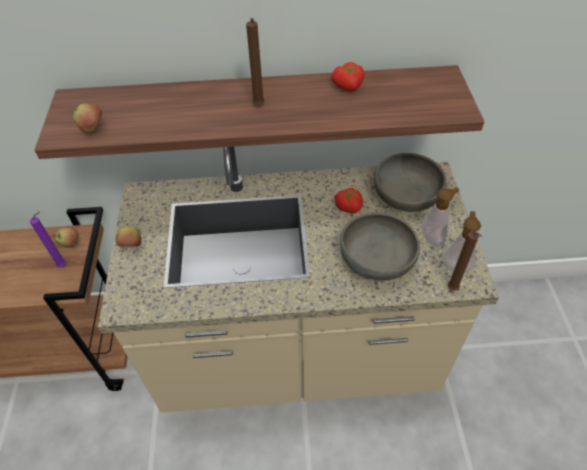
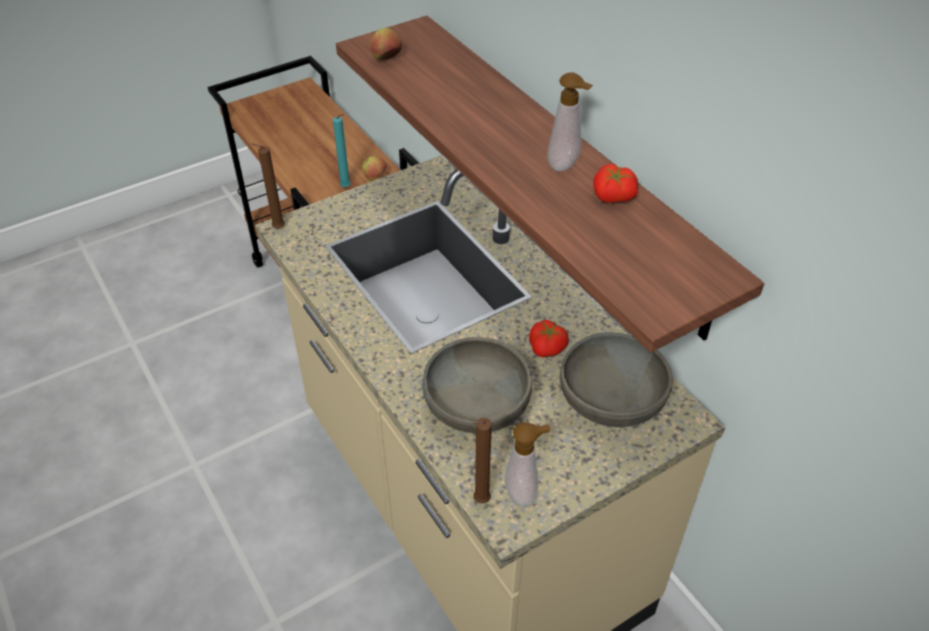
camera: 60 degrees right, 5 degrees down
(64, 265) = (346, 188): purple candle -> turquoise candle
(132, 246) = (361, 200): apple -> none
(258, 107) = (510, 143): brown candle -> brown candle (276, 229)
(434, 238) = (556, 454): soap dispenser -> soap dispenser (566, 166)

